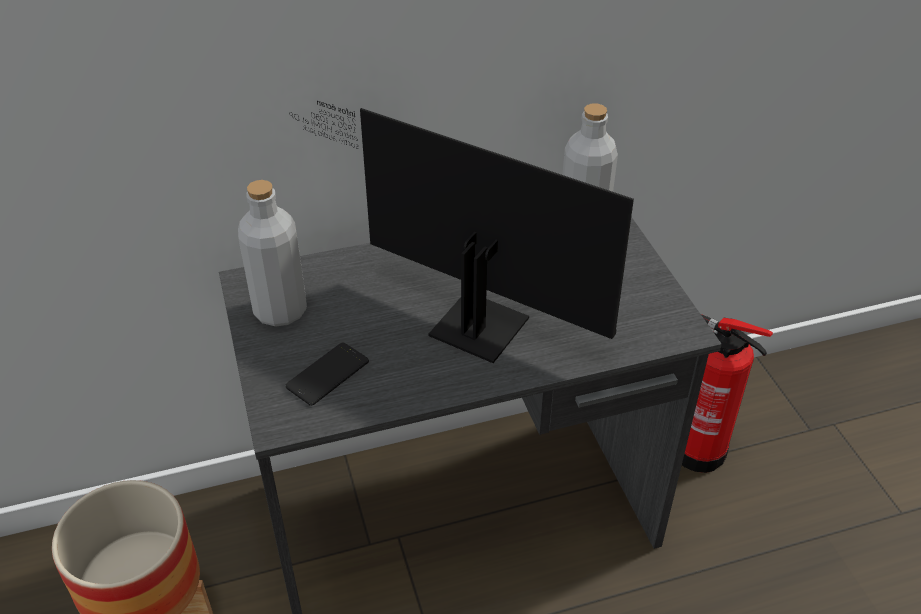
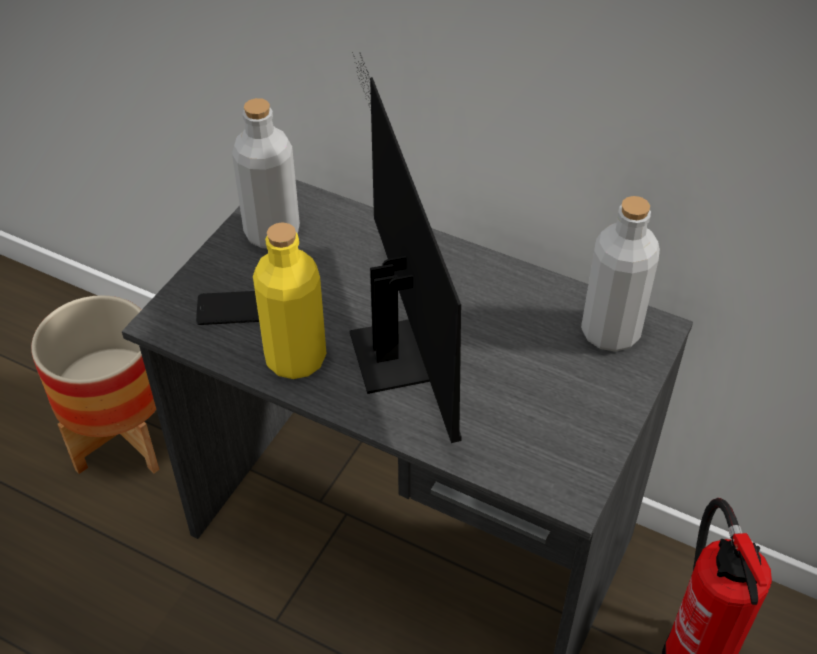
camera: 45 degrees right, 5 degrees up
(415, 376) = (295, 358): none -> yellow bottle

